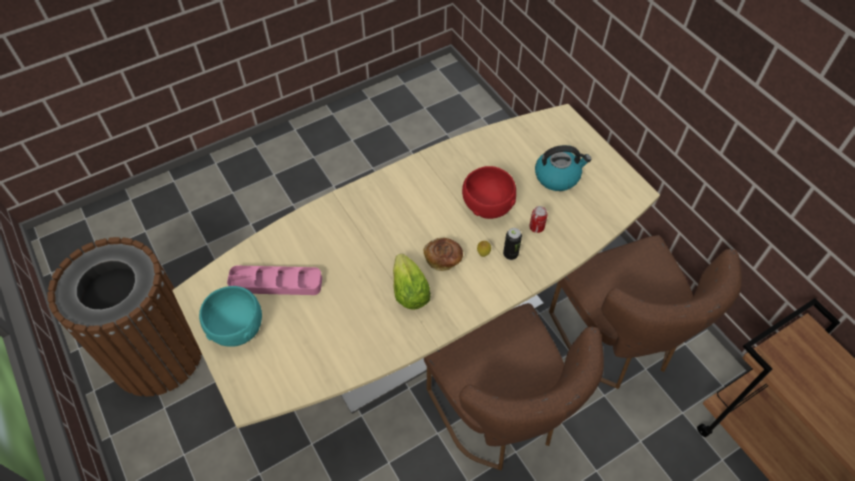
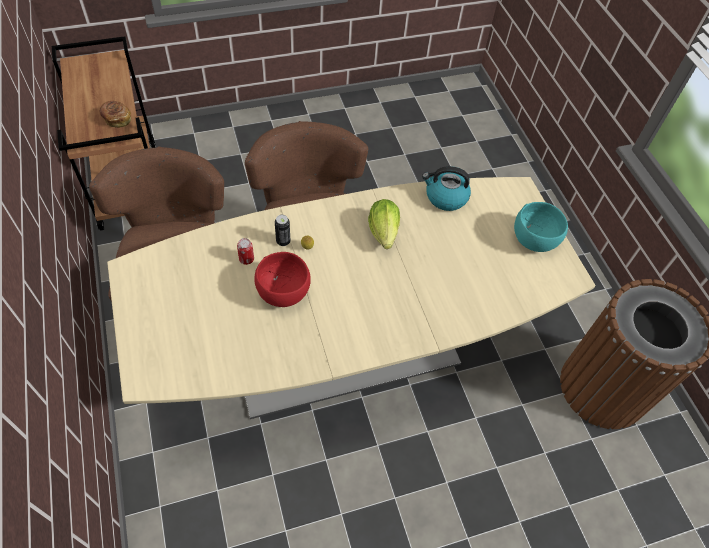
camera: 170 degrees left, 0 degrees up
(276, 283) = (500, 268): pink tray -> none
(443, 259) = (345, 252): bread -> bread (117, 119)
(557, 176) = (195, 306): kettle -> kettle (445, 197)

